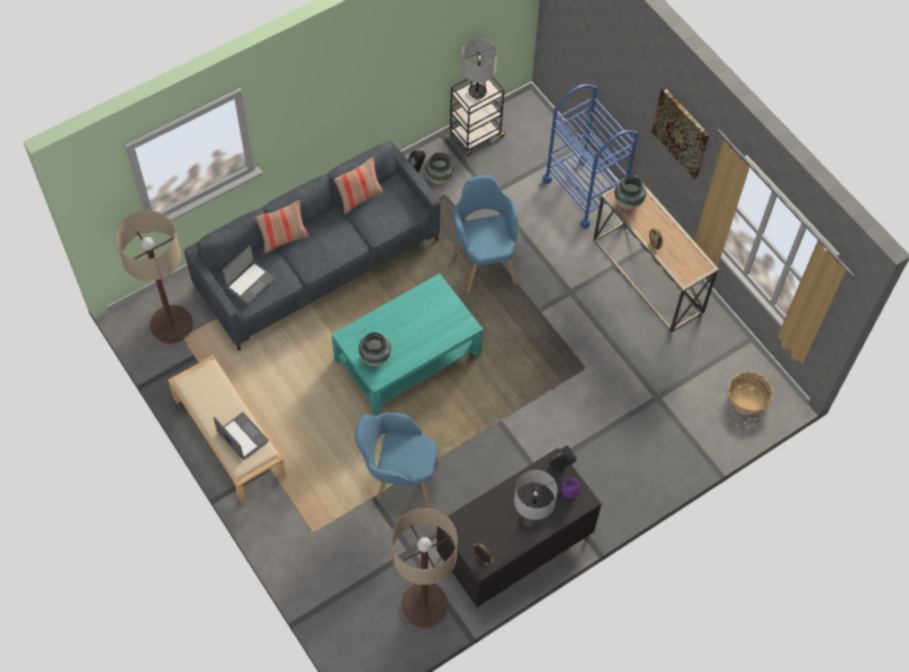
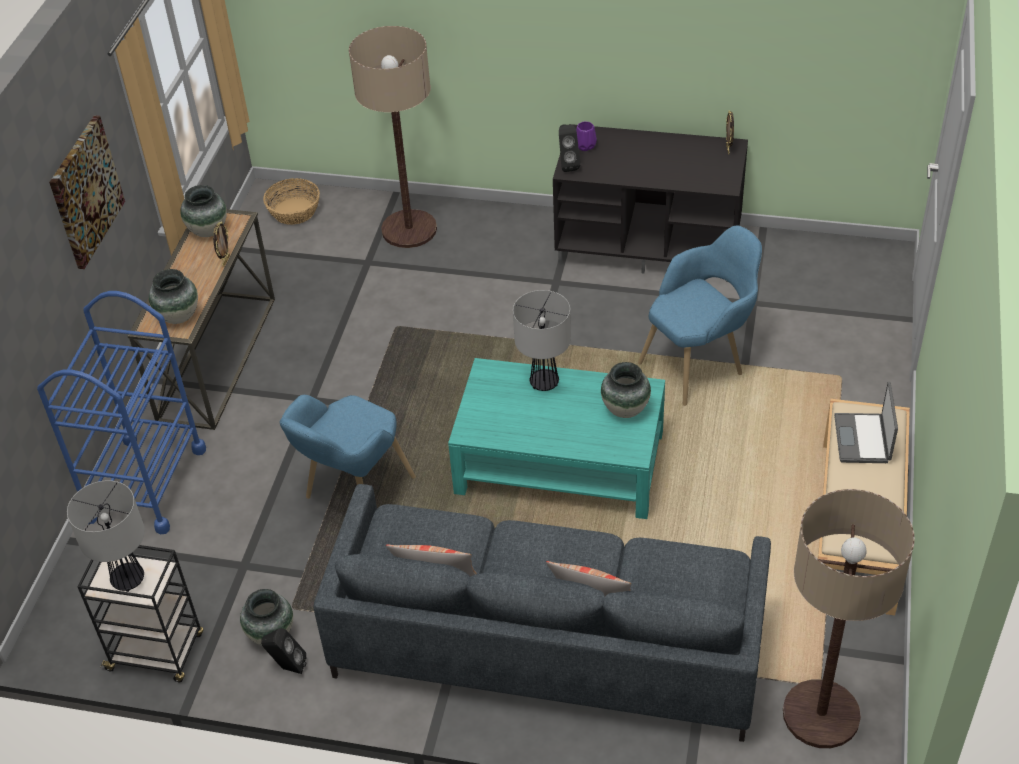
camera: 130 degrees left, 15 degrees down
(250, 283) = (695, 583): laptop -> none
(398, 479) = (700, 363): blue armchair -> blue armchair turned 90 degrees counterclockwise
(424, 605) = (783, 259): floor lamp -> floor lamp (409, 229)
(532, 518) = (645, 149): table lamp -> table lamp (544, 383)
(690, 259) = (208, 230): none -> vase

